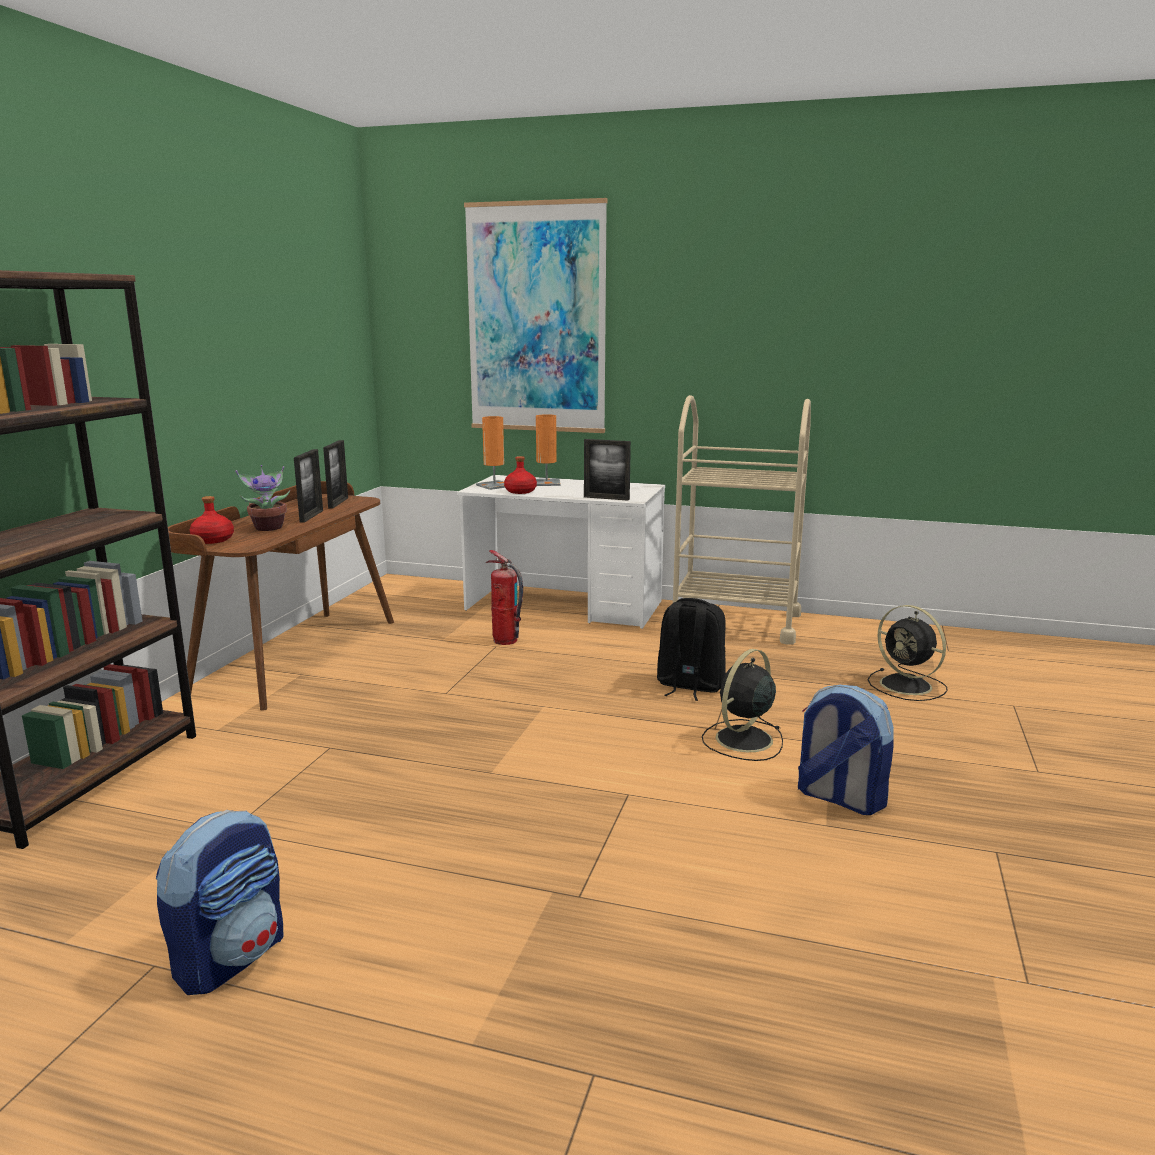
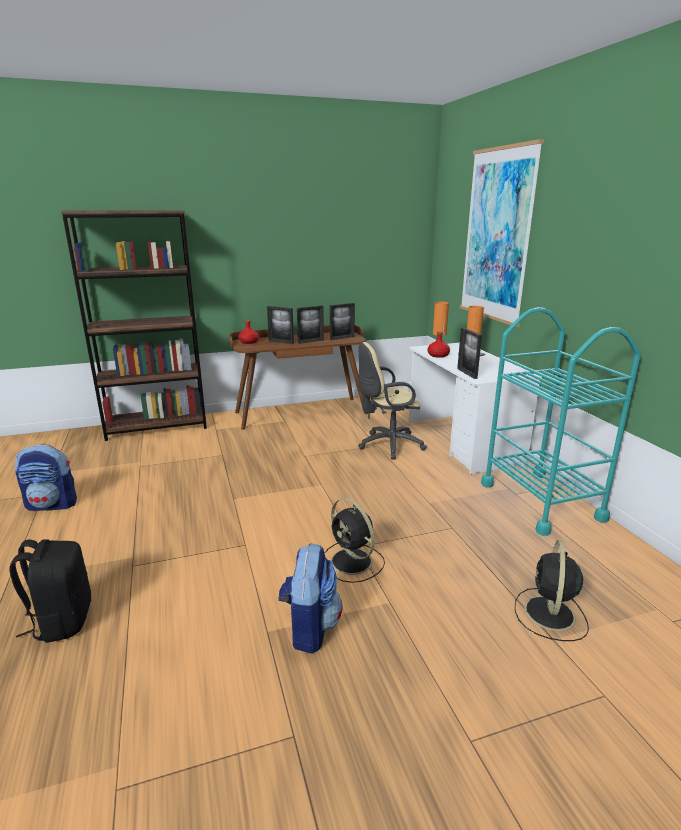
camera: 55 degrees right, 5 degrees up
(268, 527) = (281, 342): potted plant -> picture frame
(505, 641) = (387, 445): fire extinguisher -> beige office chair
(689, 686) = (407, 518): black backpack -> black backpack (62, 620)
(735, 622) = (540, 501): beige cart -> turquoise cart
(742, 740) = (353, 562): black fan -> black fan turned 135 degrees counterclockwise

